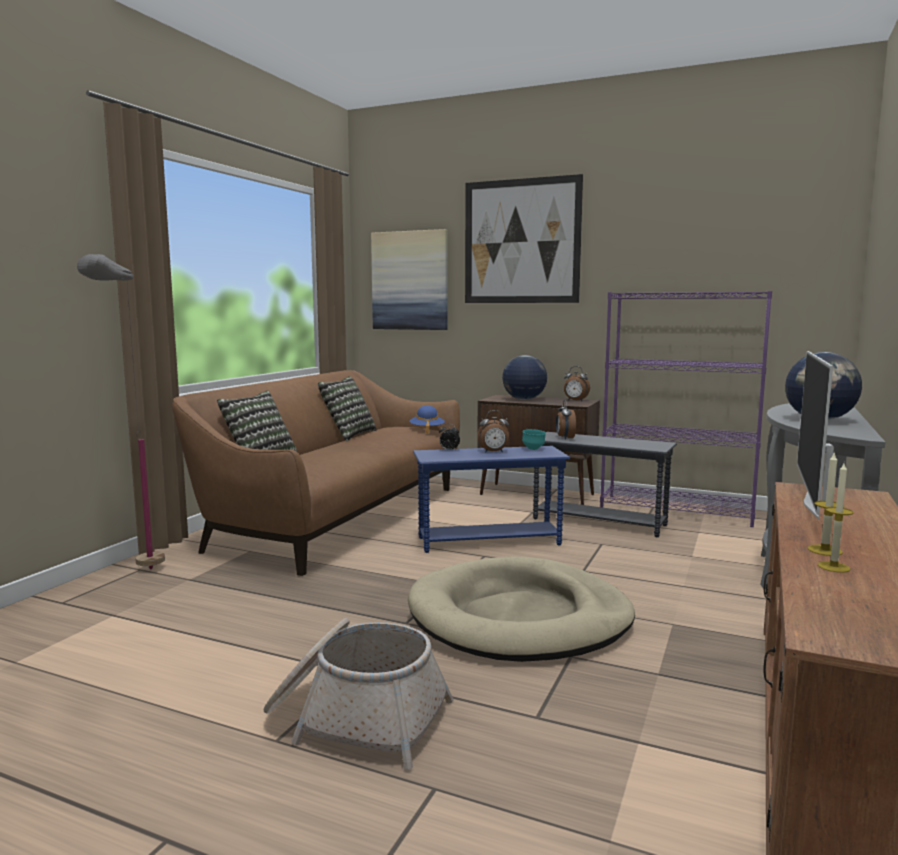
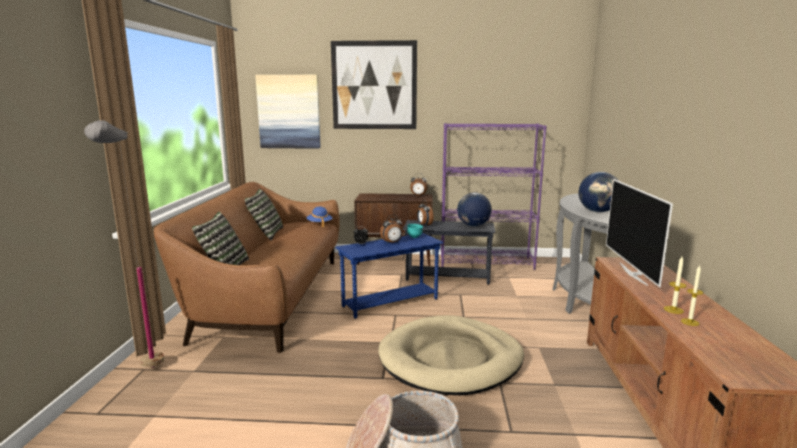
camera: 20 degrees left, 5 degrees up
(524, 399) = (384, 197): globe -> globe (473, 225)

